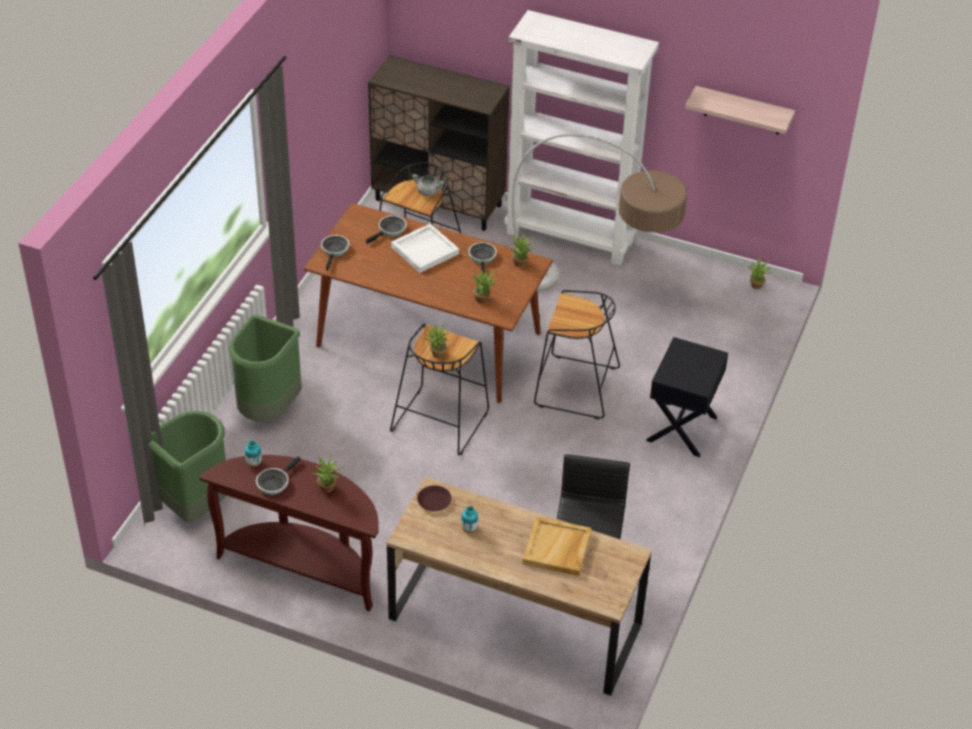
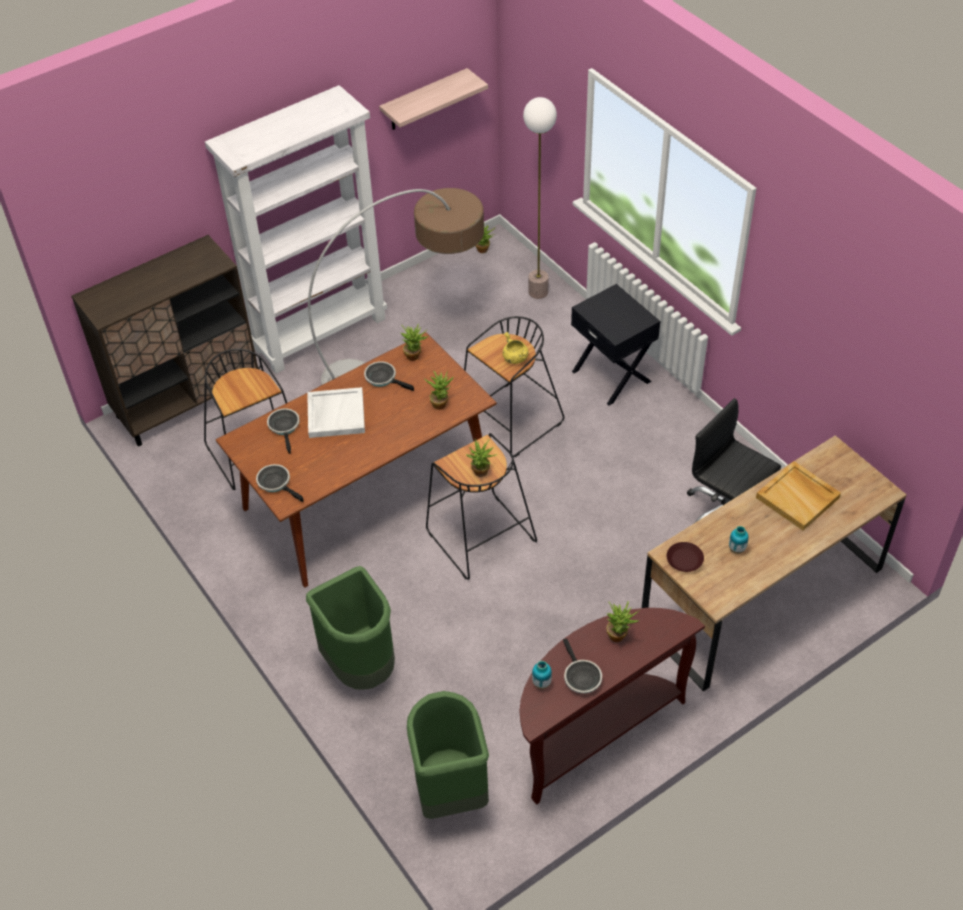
camera: 55 degrees left, 5 degrees up
(428, 192) = (246, 377): grey cooking pot -> none
(575, 323) = (514, 358): none -> yellow cooking pot
(739, 341) = (538, 292): none -> floor lamp

